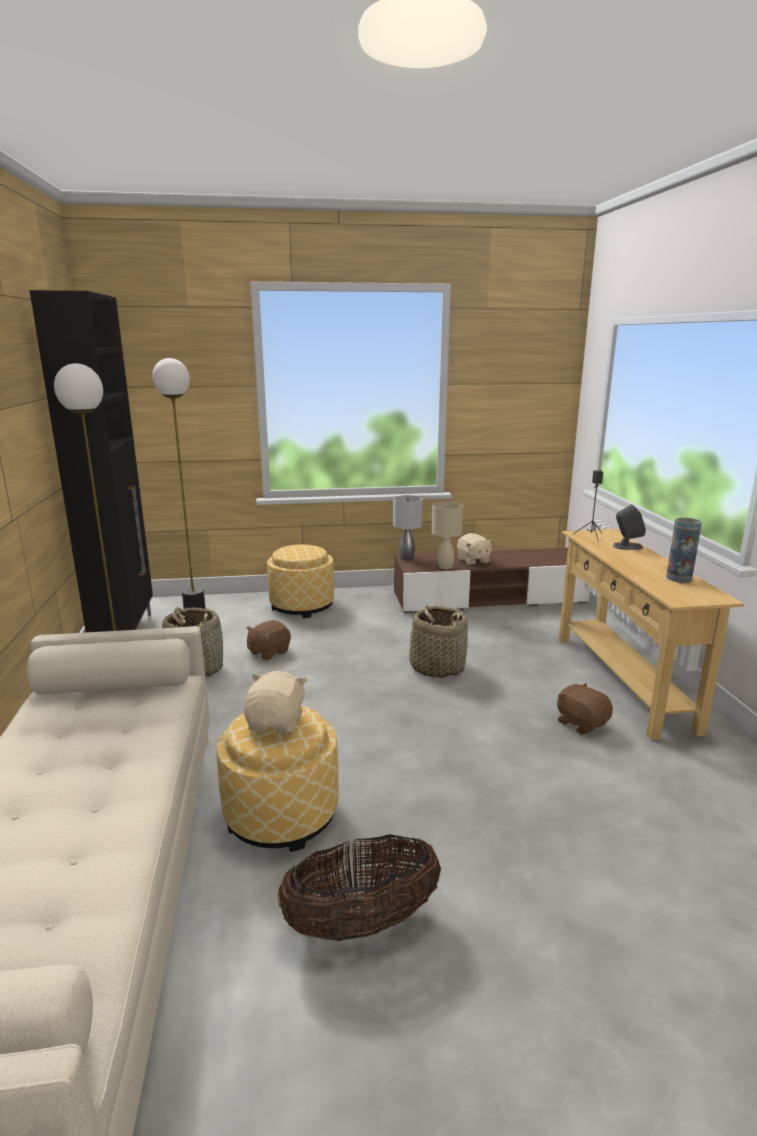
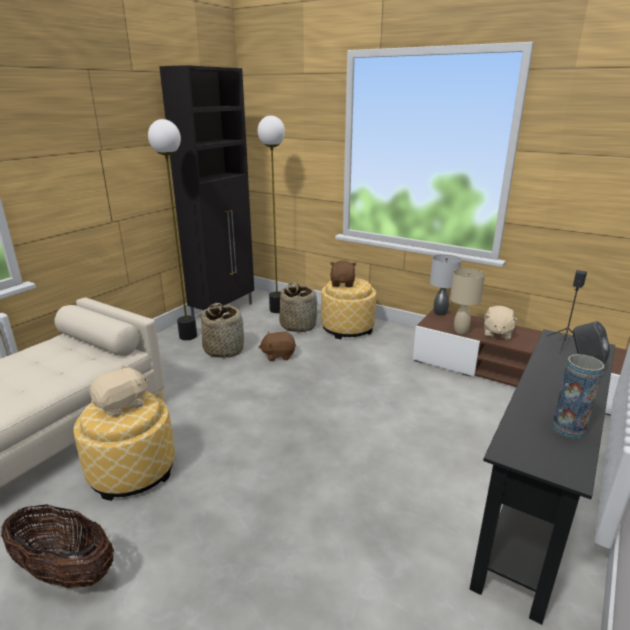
camera: 40 degrees right, 5 degrees up
(437, 667) = (373, 417): basket -> basket (298, 325)
(581, 723) = (423, 531): brown plush toy -> brown plush toy (342, 284)
(622, 680) = (532, 514): beige console table -> black console table

